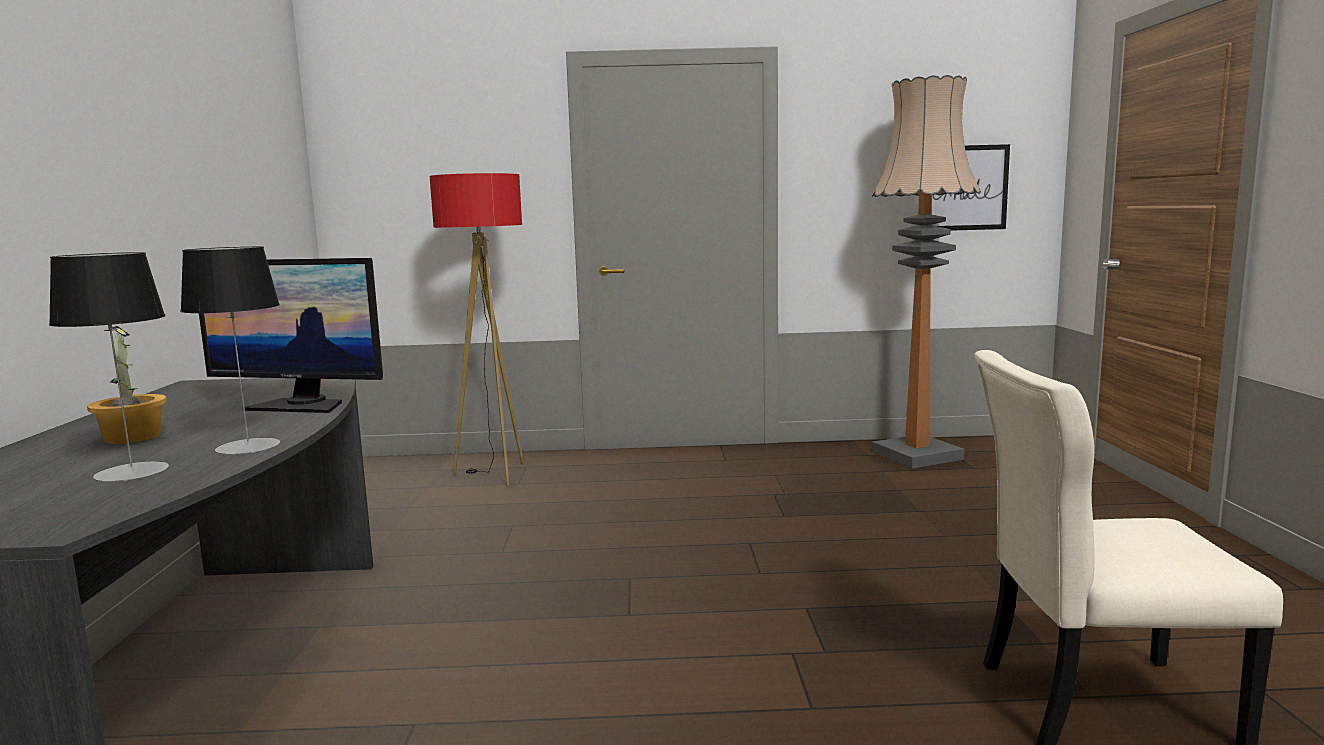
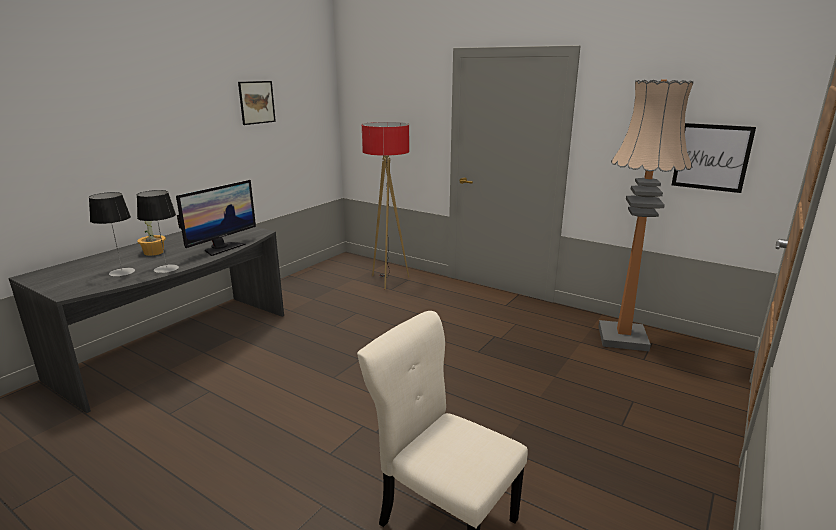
camera: 35 degrees right, 10 degrees up
(210, 128) = (256, 102): none -> picture
(301, 406) = (222, 248): monitor -> monitor turned 105 degrees counterclockwise

